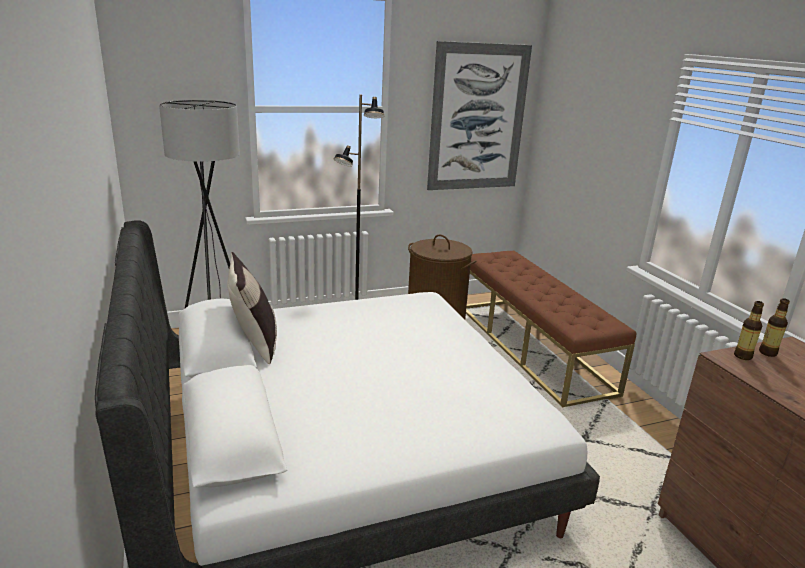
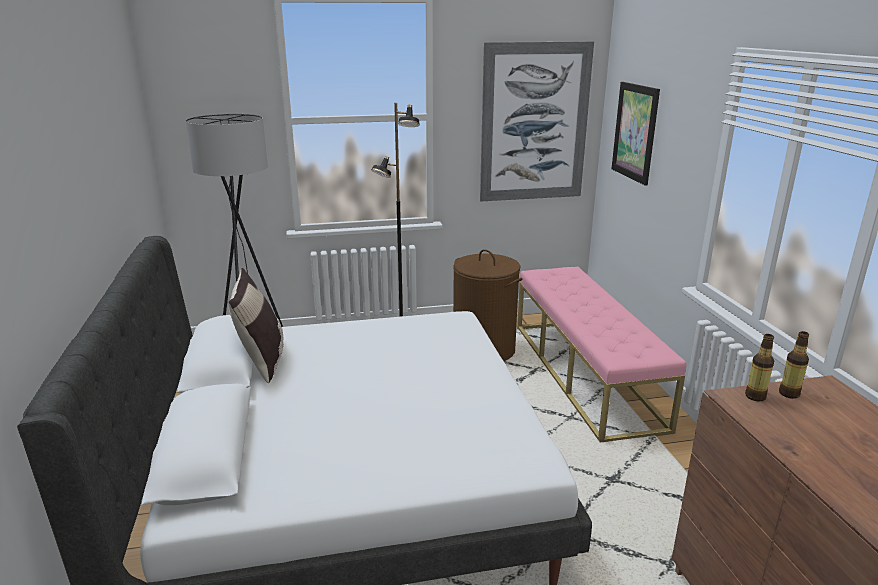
camera: 10 degrees right, 0 degrees up
(531, 346) = (585, 373): brown bench -> pink bench
(572, 128) = (635, 132): none -> picture

